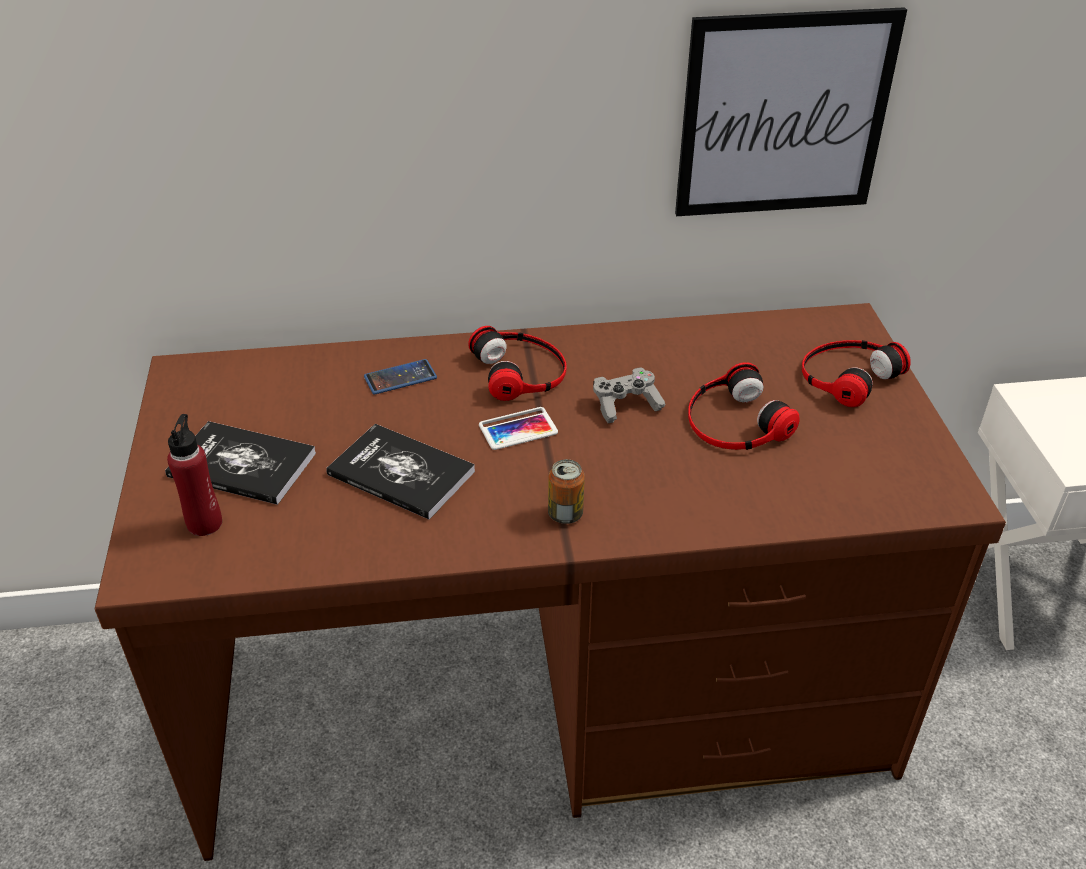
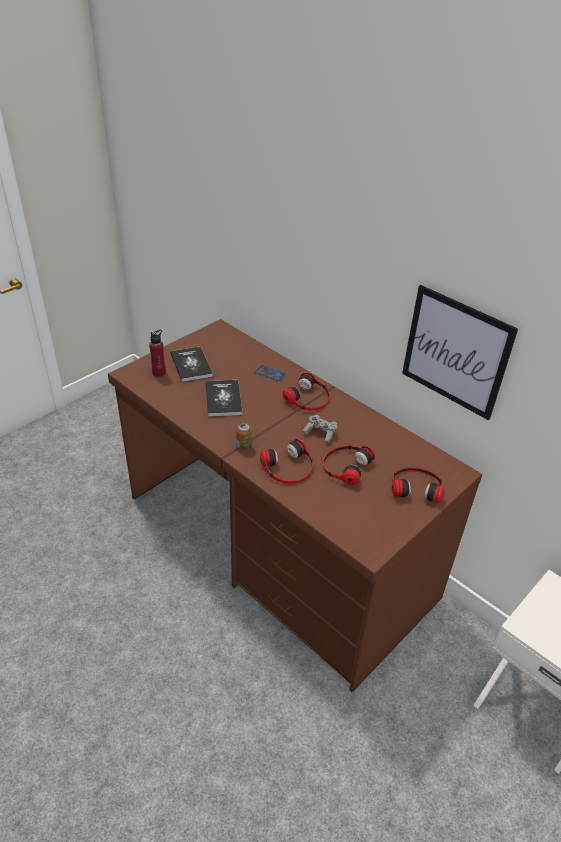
camera: 50 degrees right, 0 degrees up
(518, 429) = (275, 413): phone -> none
(678, 487) = (288, 467): none -> headphones

